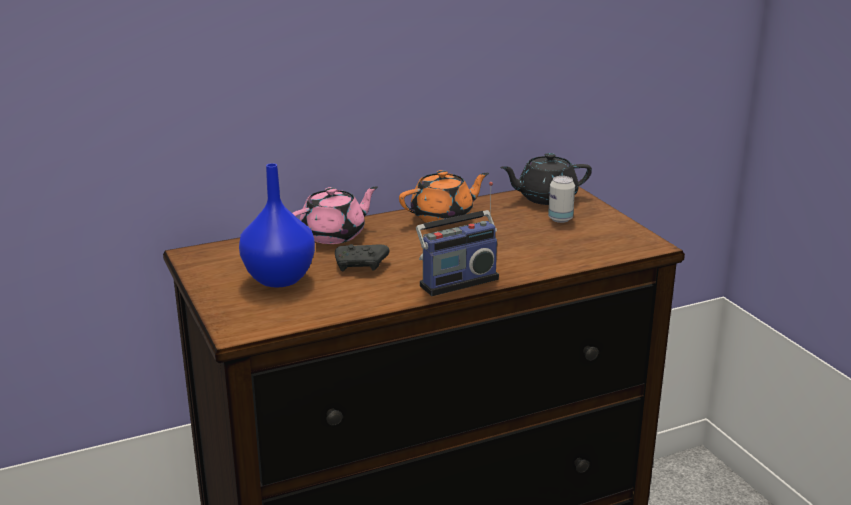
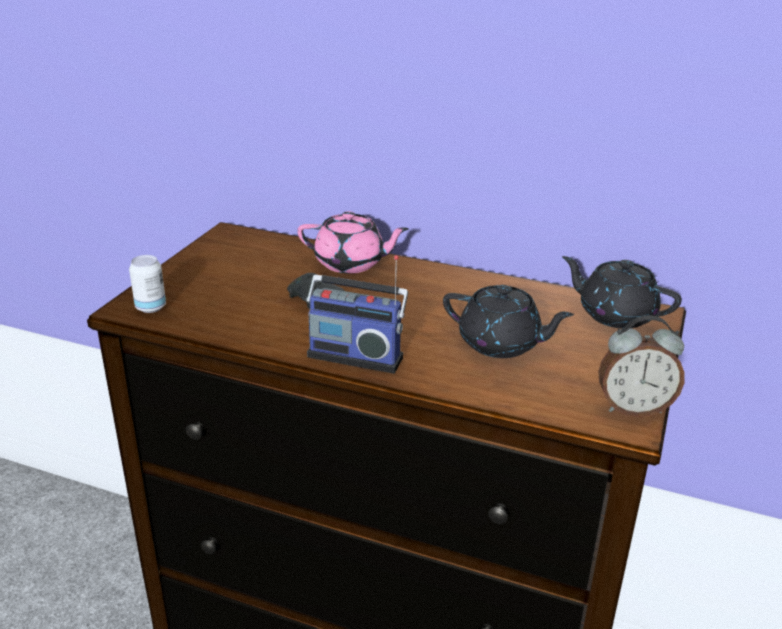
camera: 45 degrees right, 5 degrees up
(278, 278) = (238, 280): blue vase -> none
(443, 216) = (473, 288): orange teapot -> none
(520, 238) = (501, 344): none -> black teapot
(560, 219) = (584, 344): can -> can (151, 307)
(639, 237) = (633, 408): none -> alarm clock

